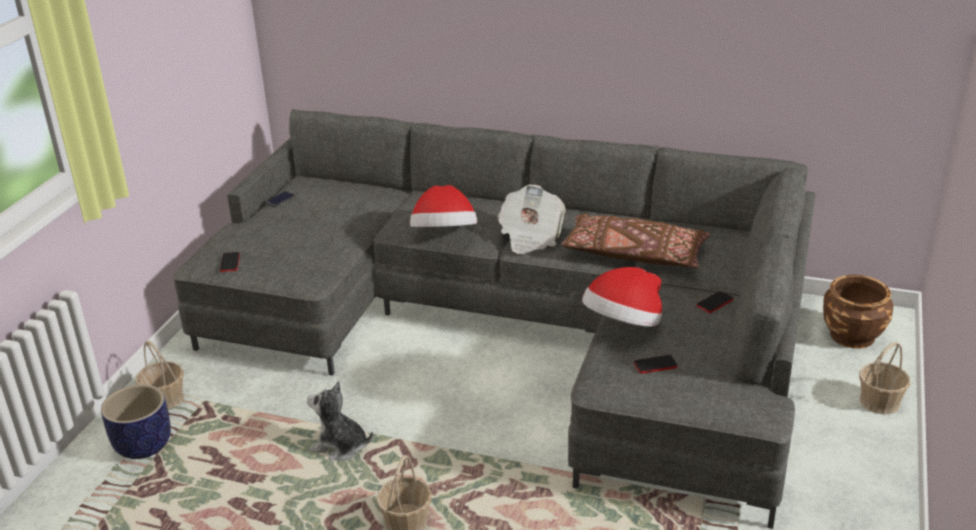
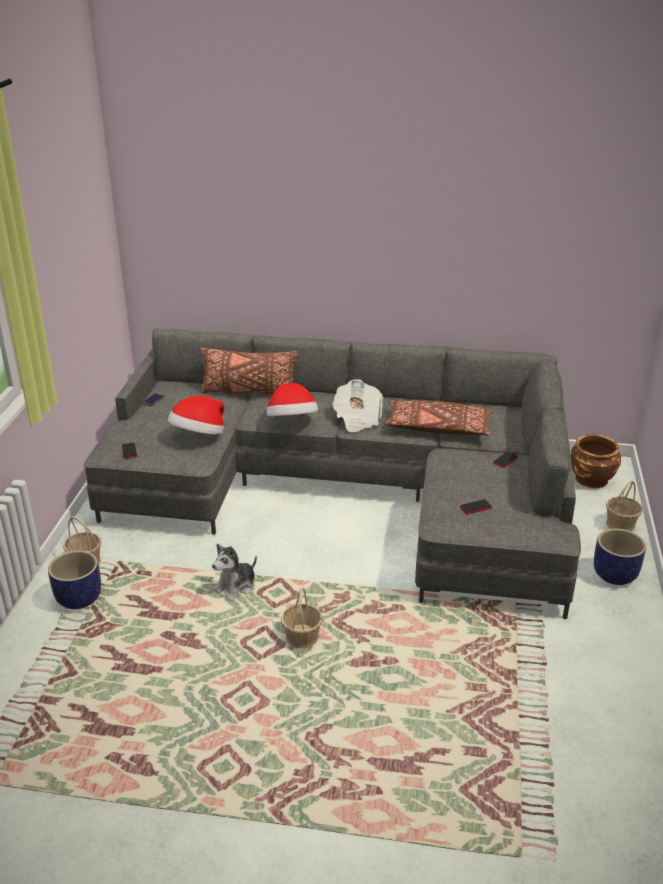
camera: 10 degrees left, 0 degrees up
(340, 447) = (236, 587): plush toy -> plush toy turned 60 degrees counterclockwise
(402, 195) = (249, 392): none -> brown pillow
(623, 325) = (445, 480): hat -> hat (199, 436)
(856, 472) = (615, 575): none -> planter

